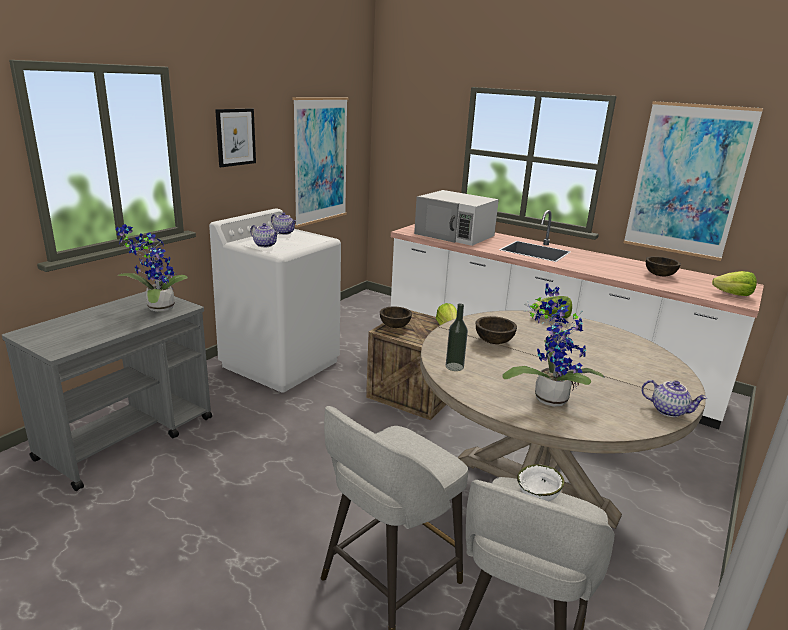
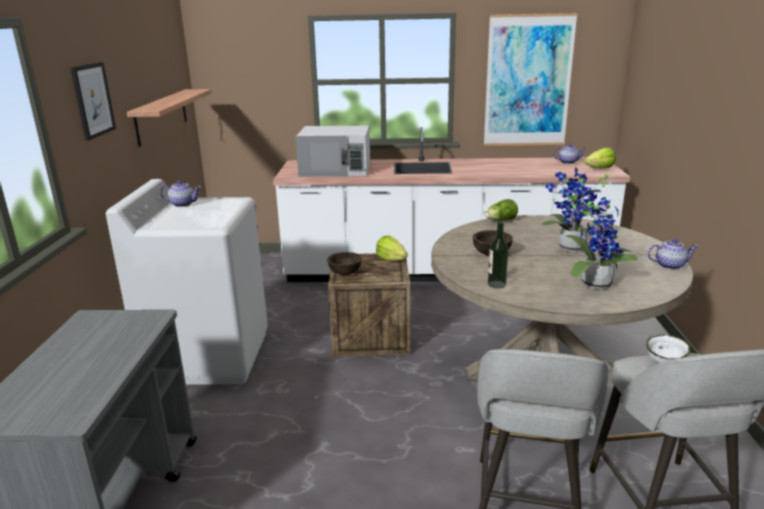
camera: 30 degrees left, 0 degrees up
(157, 308) = (121, 329): potted plant -> potted plant (570, 249)
(265, 245) = (187, 221): teapot -> teapot (568, 162)
(320, 161) = (161, 116): picture -> shelf
(660, 275) = (536, 166): brown bowl -> none

